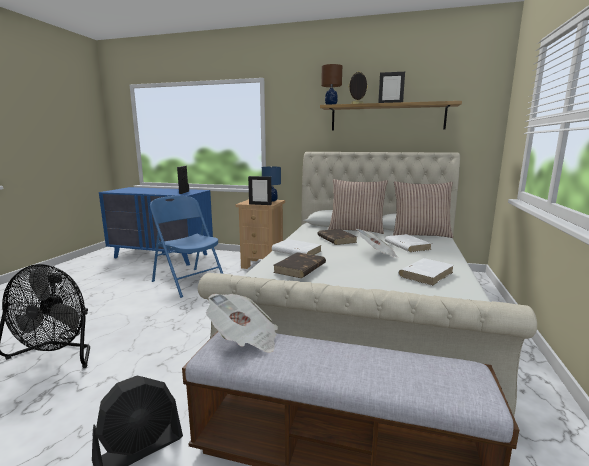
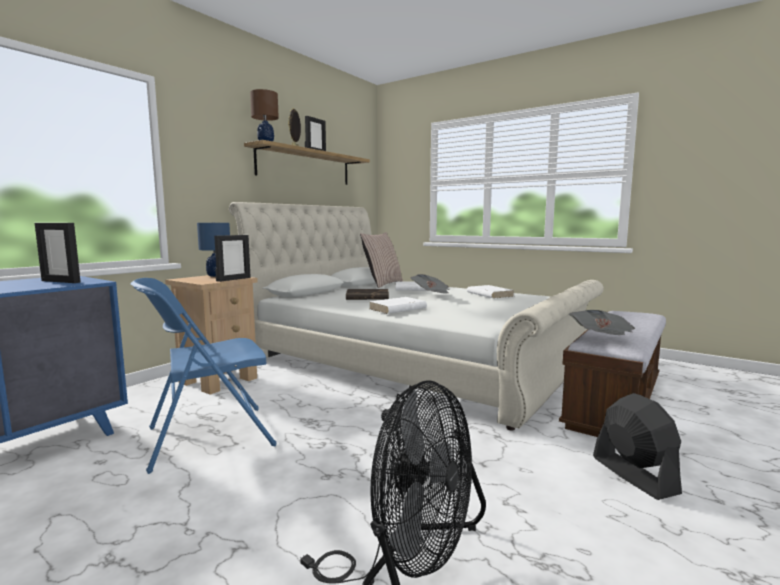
camera: 70 degrees left, 5 degrees down
(300, 268) = (461, 311): brown book -> none
(356, 230) = (338, 291): pillow -> none

